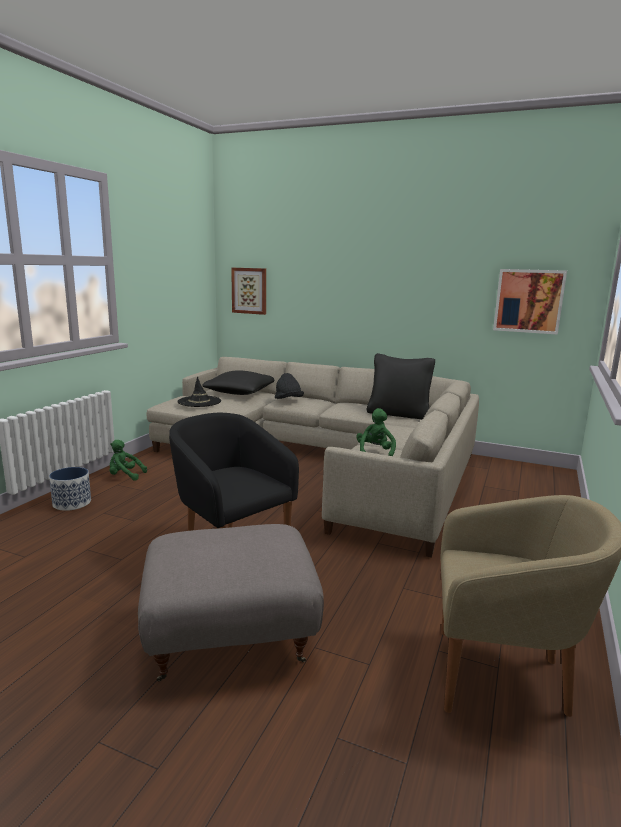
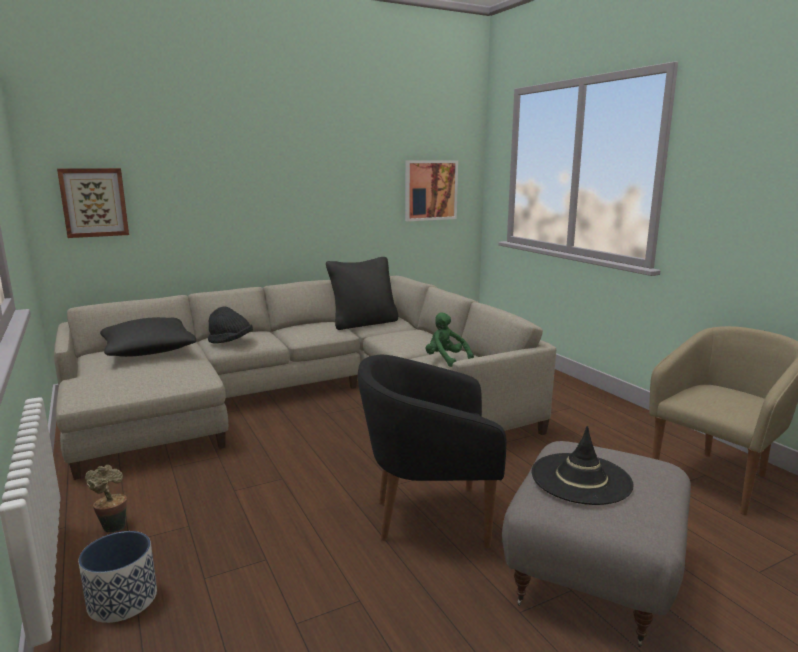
camera: 50 degrees left, 0 degrees up
(125, 476) = (112, 526): green plush toy -> potted plant
(199, 401) = (132, 376): black hat -> black hat (581, 479)

